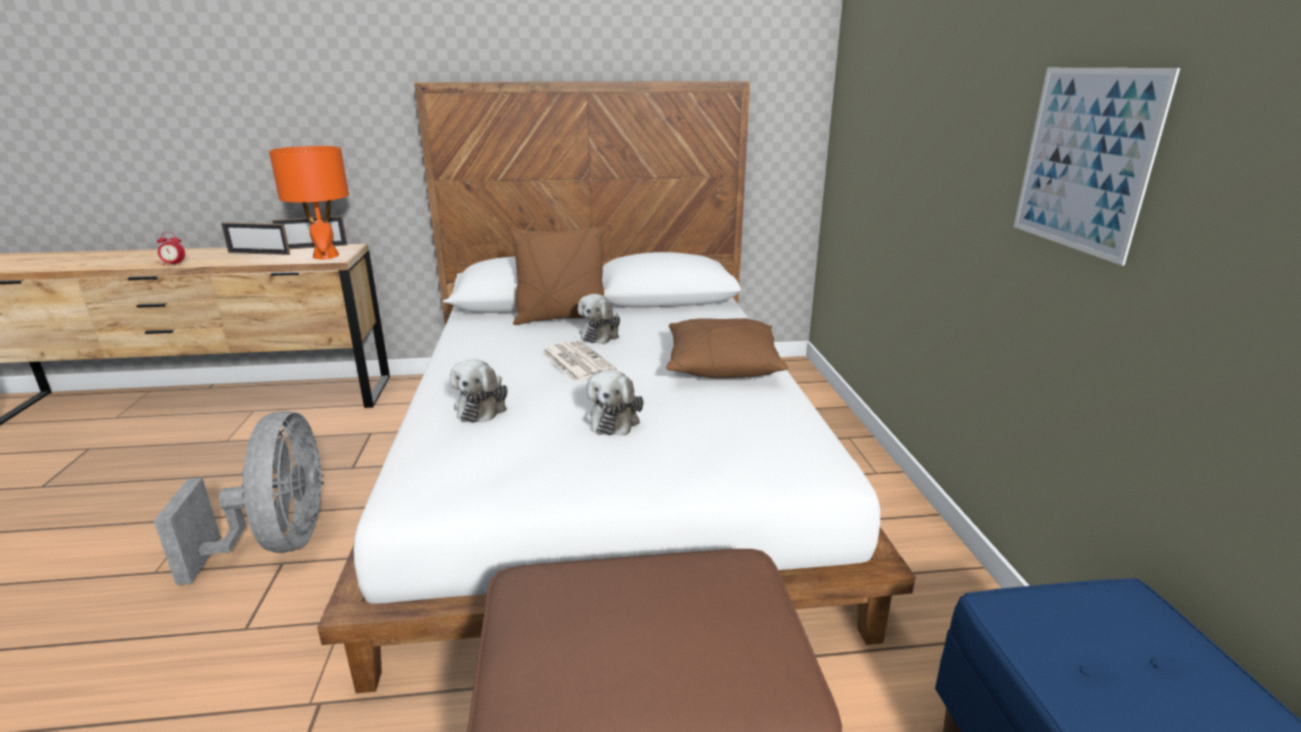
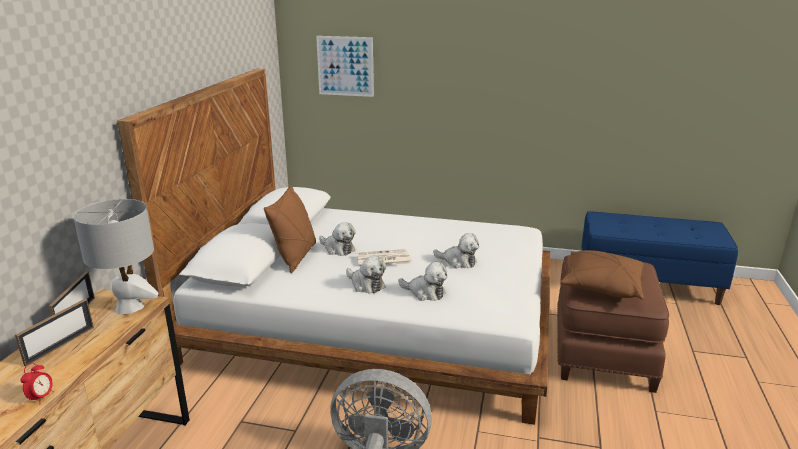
camera: 70 degrees left, 0 degrees up
(326, 256) = (130, 307): orange table lamp -> grey table lamp
(496, 367) = (366, 285): none -> plush toy
(721, 365) = (412, 227): brown pillow -> brown pillow (601, 286)
(1084, 160) = (521, 90): picture -> picture (345, 66)

